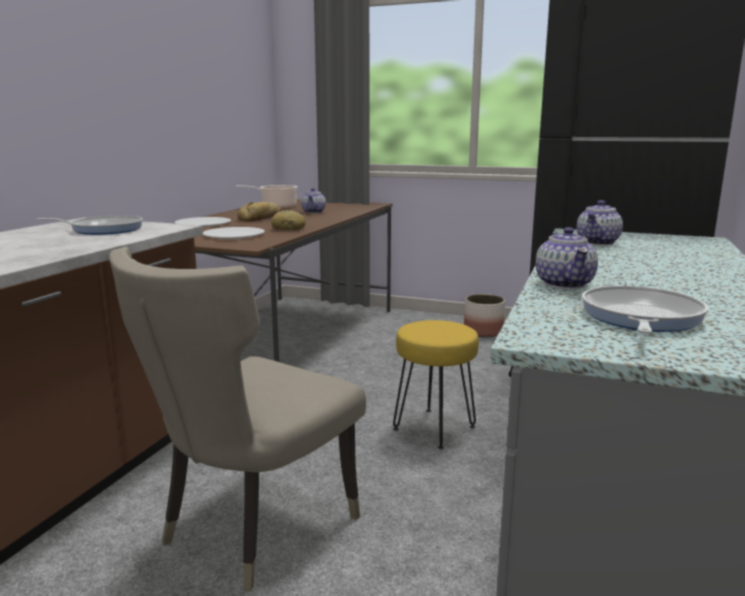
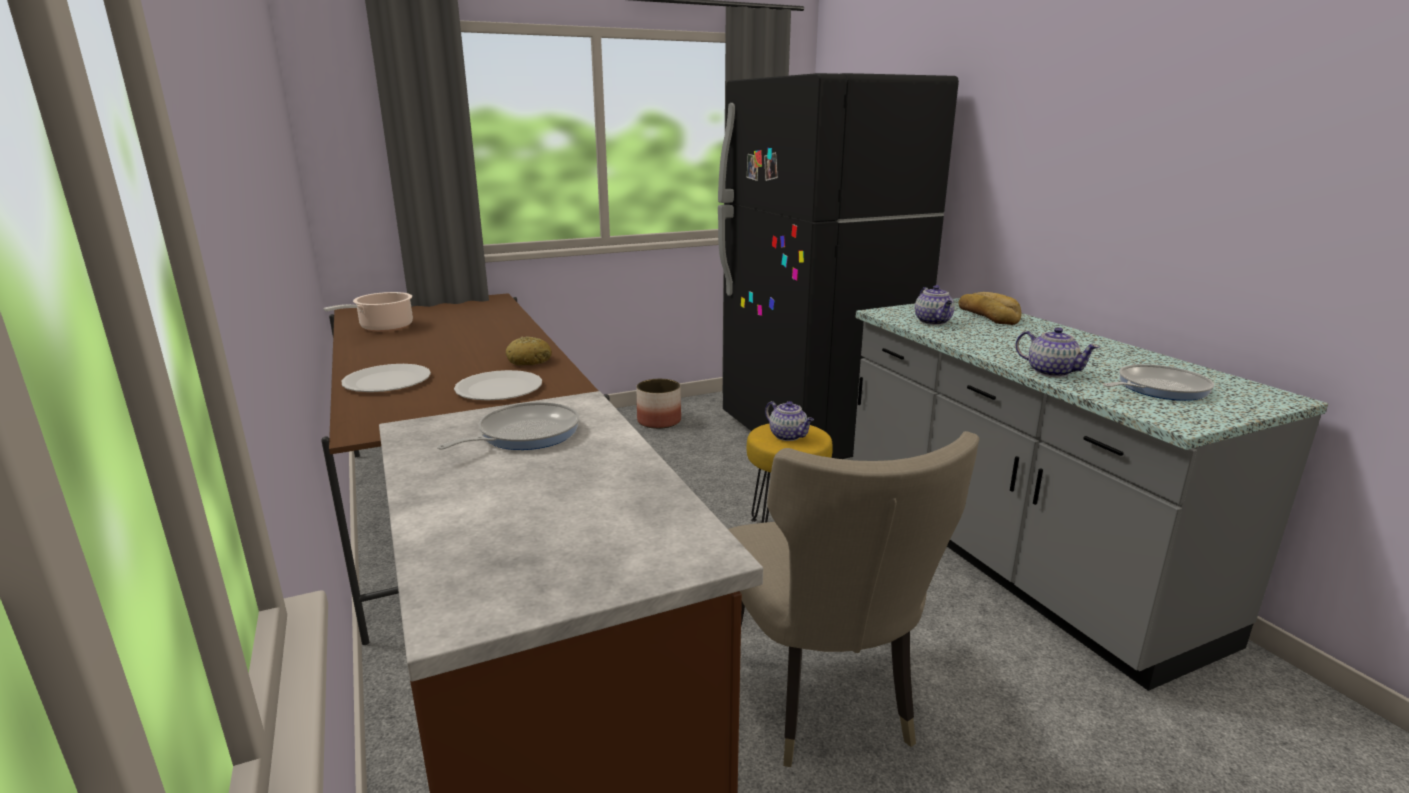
camera: 45 degrees left, 5 degrees up
(261, 218) = (433, 352): bread -> bread (988, 316)
(314, 212) = (465, 327): teapot -> teapot (788, 436)
(639, 318) = (1158, 388): frying pan -> frying pan turned 90 degrees clockwise

